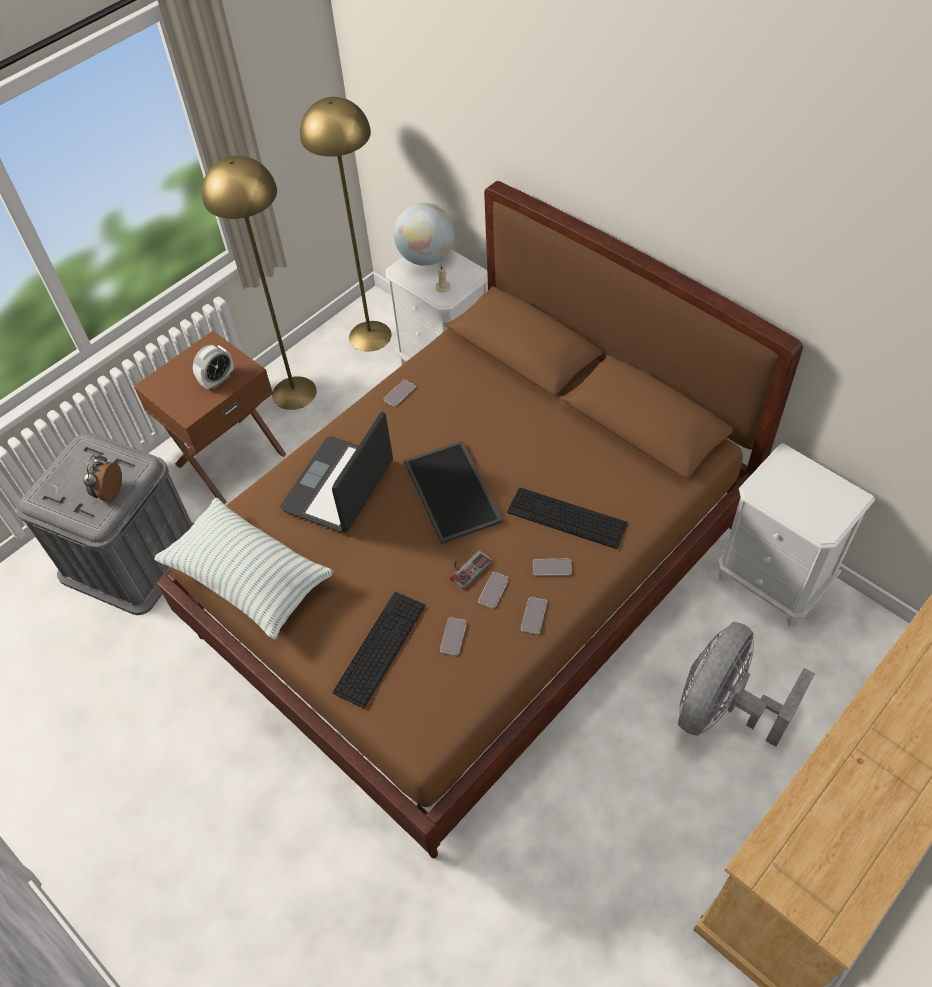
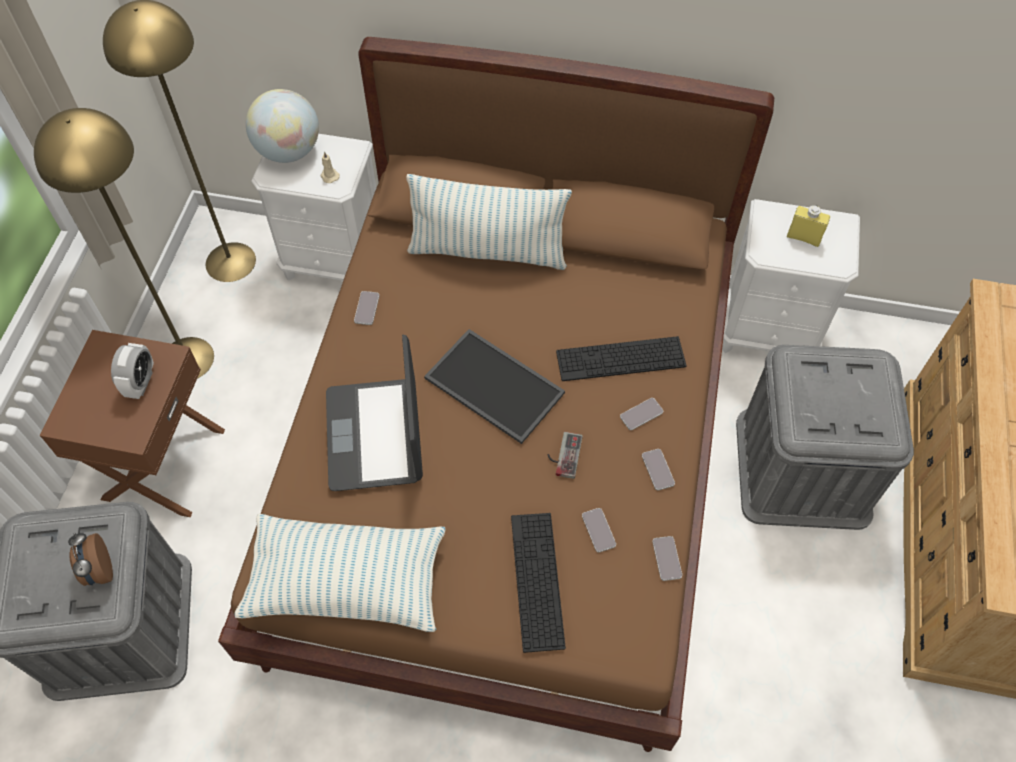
camera: 35 degrees left, 5 degrees up
(493, 590) = (603, 464): phone -> phone (667, 558)
(521, 390) = (488, 251): none -> pillow
(723, 709) = (802, 468): grey fan -> grey storage box
(804, 493) = (803, 238): none -> yellow bottle

